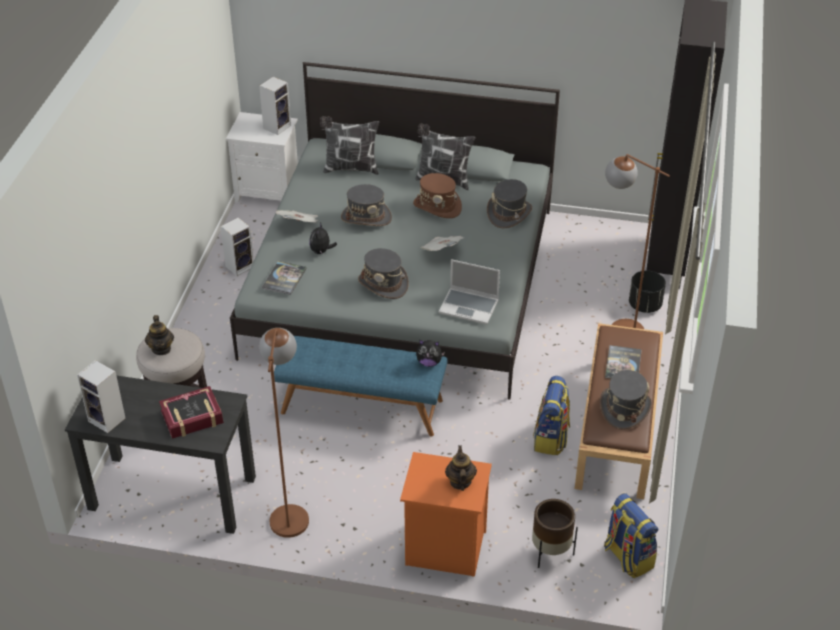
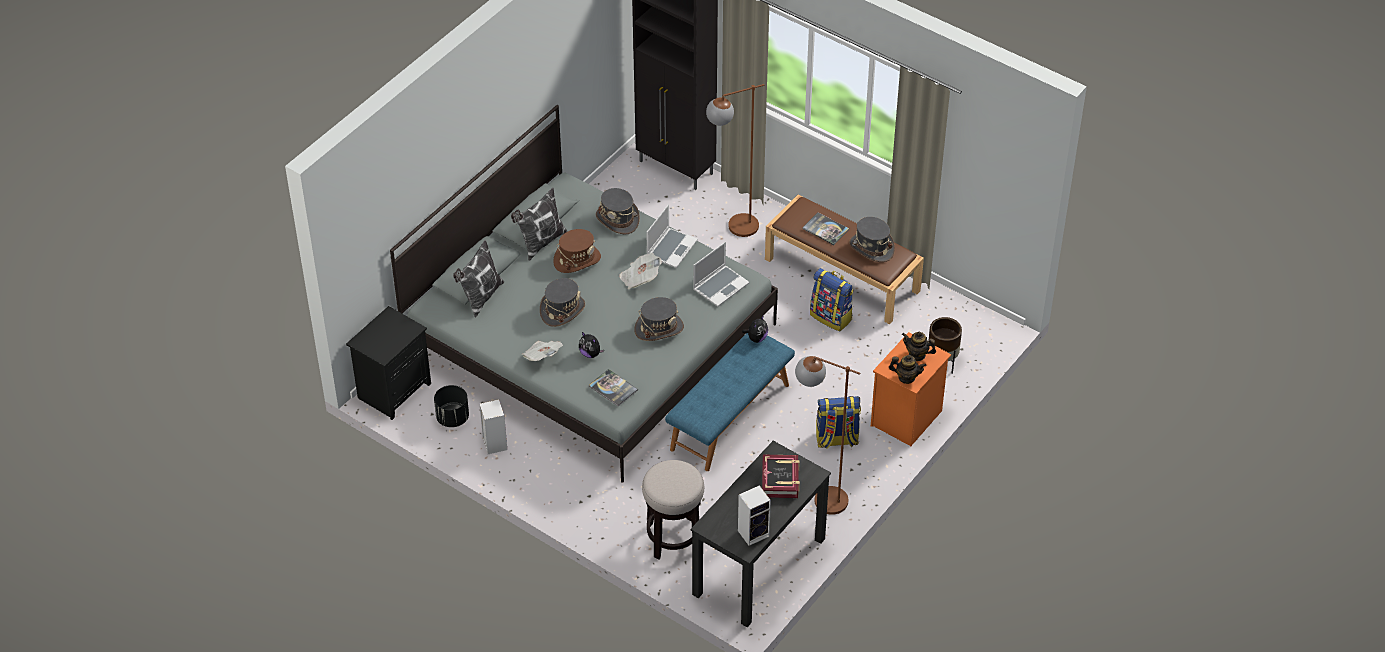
camera: 65 degrees left, 5 degrees up
(161, 349) = (673, 485): teapot -> teapot (906, 377)
(269, 192) = (394, 390): white nightstand -> black nightstand
(277, 126) = (391, 323): speaker -> none
(497, 258) = (671, 248): none -> laptop
(627, 557) = (967, 322): backpack -> backpack (836, 439)
(644, 305) = (719, 202): black planter -> black planter (452, 418)

